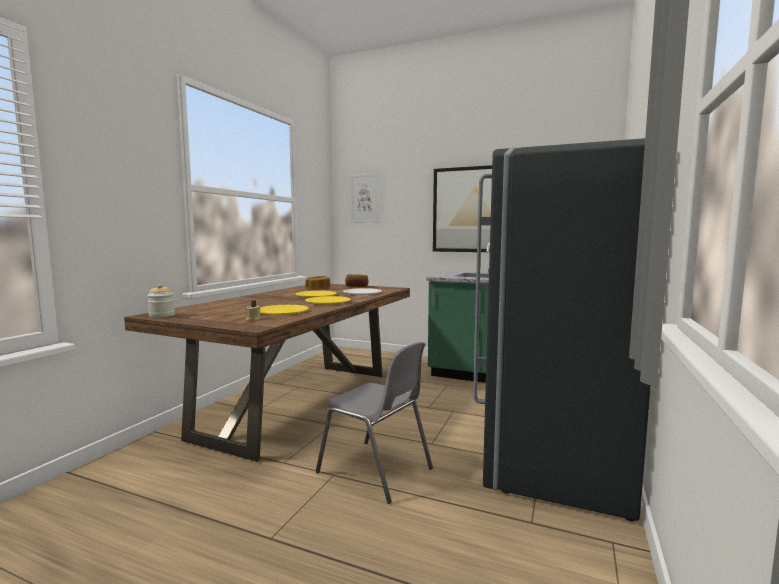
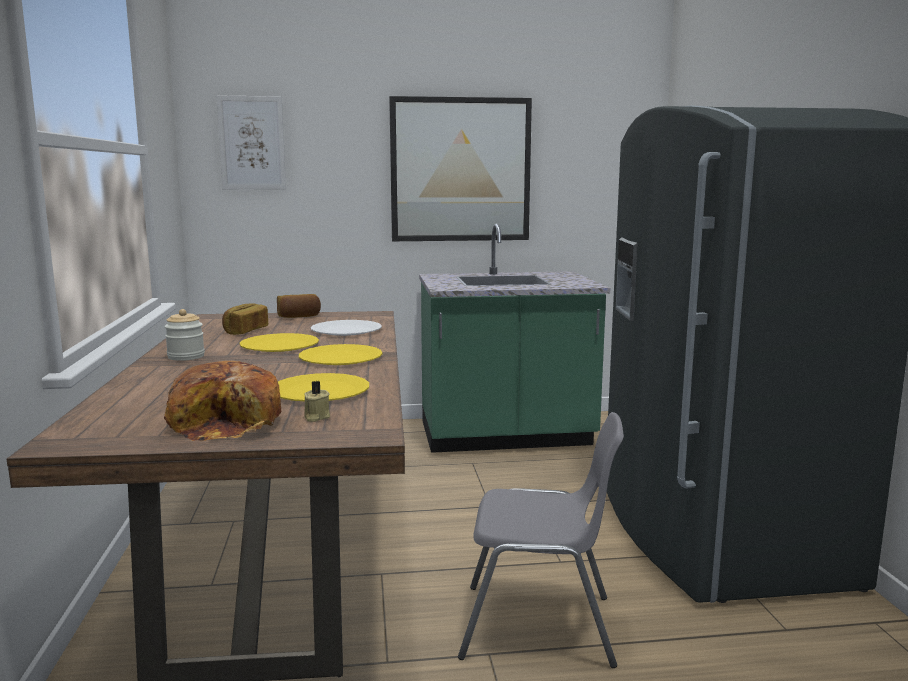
camera: 30 degrees left, 5 degrees up
(162, 315) = (95, 439): jar -> jar (186, 357)
(217, 316) = (229, 422): none -> bread

